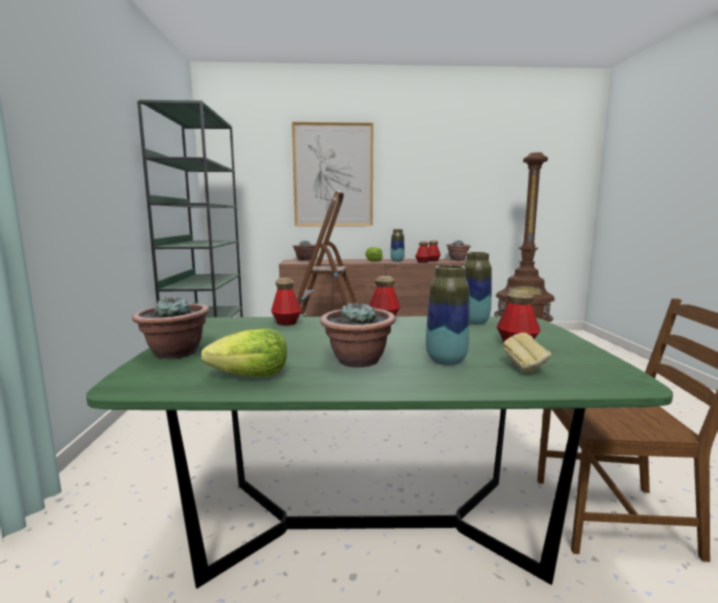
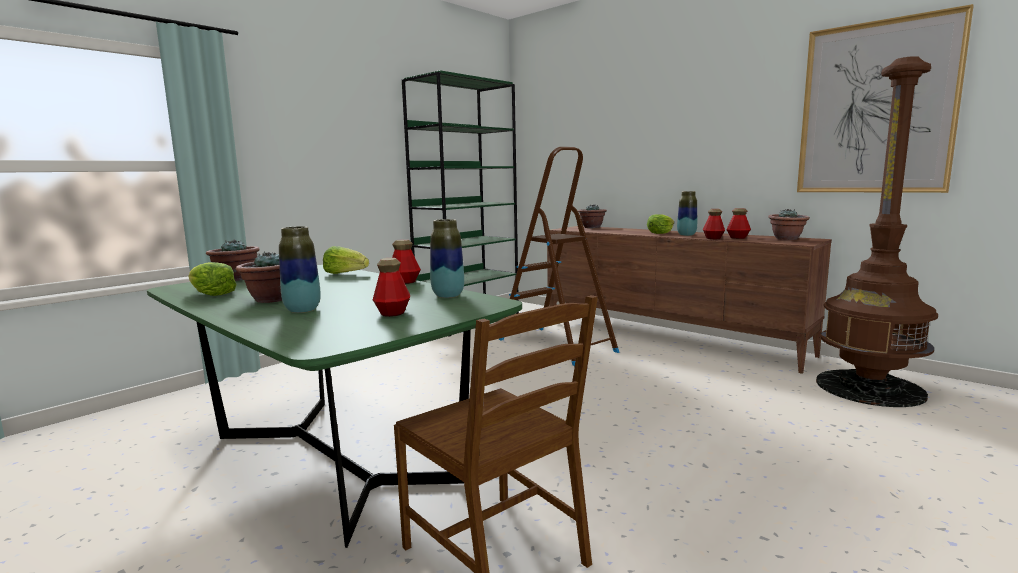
camera: 45 degrees right, 0 degrees up
(286, 323) = (345, 274): bottle -> lettuce
(333, 175) = (633, 123): picture -> picture (876, 108)
(525, 368) = (315, 324): bread -> none

